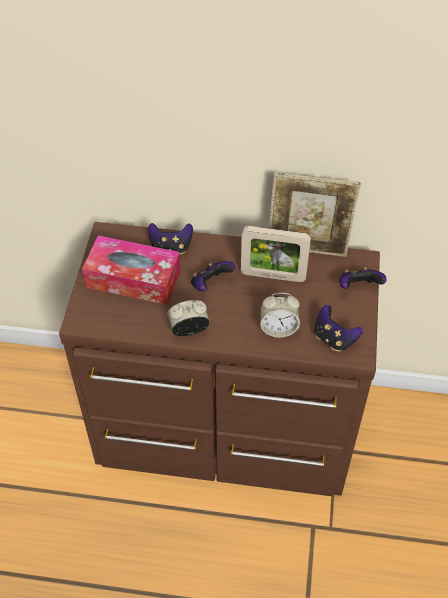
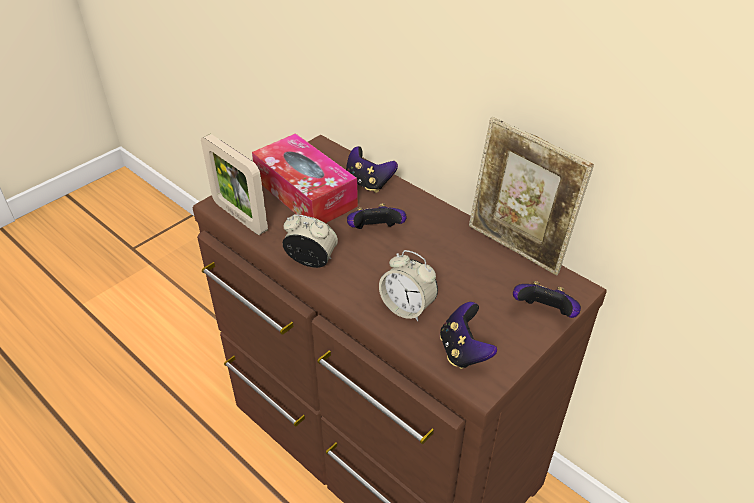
camera: 35 degrees right, 10 degrees down
(273, 275) = (451, 254): picture frame -> picture frame (240, 217)

